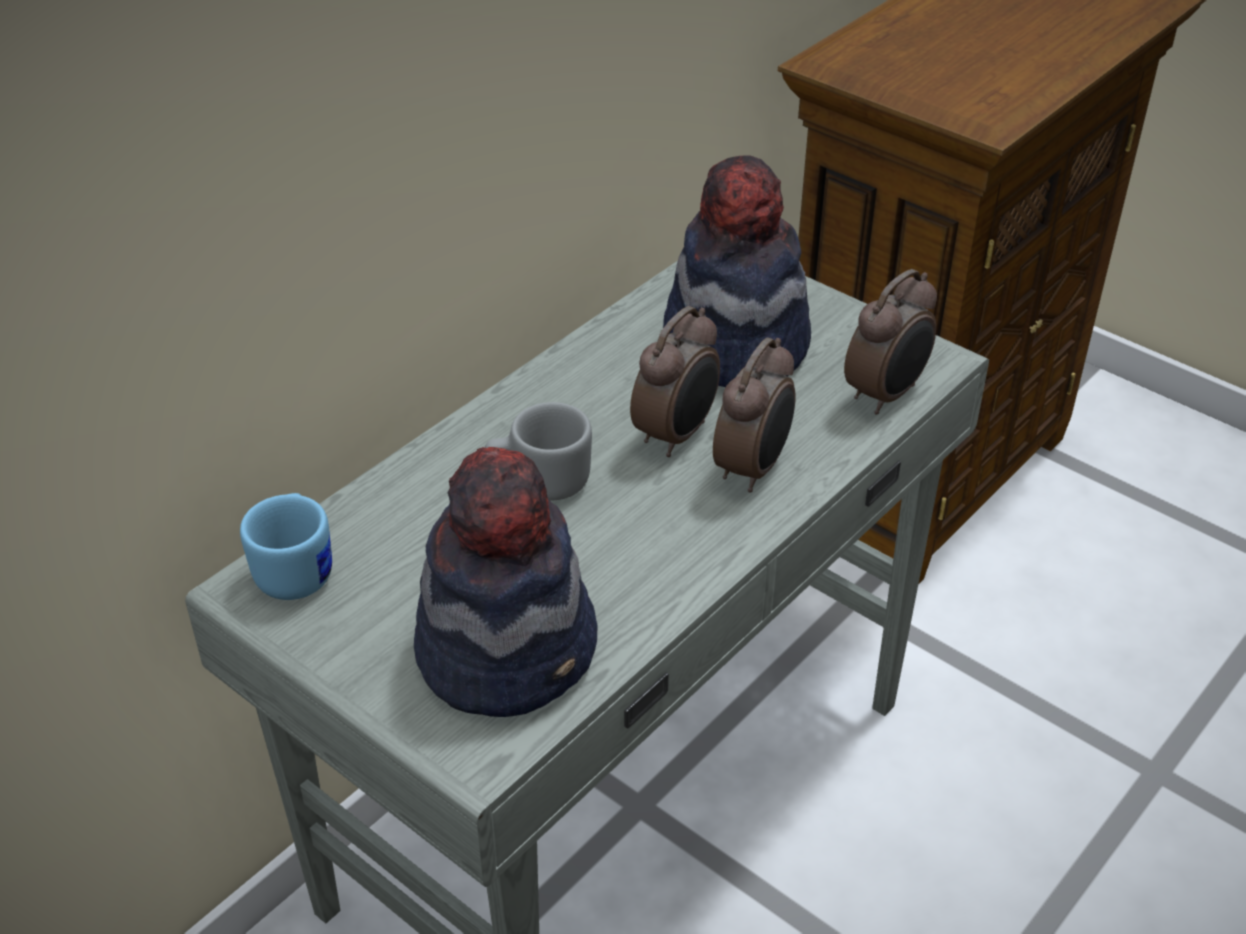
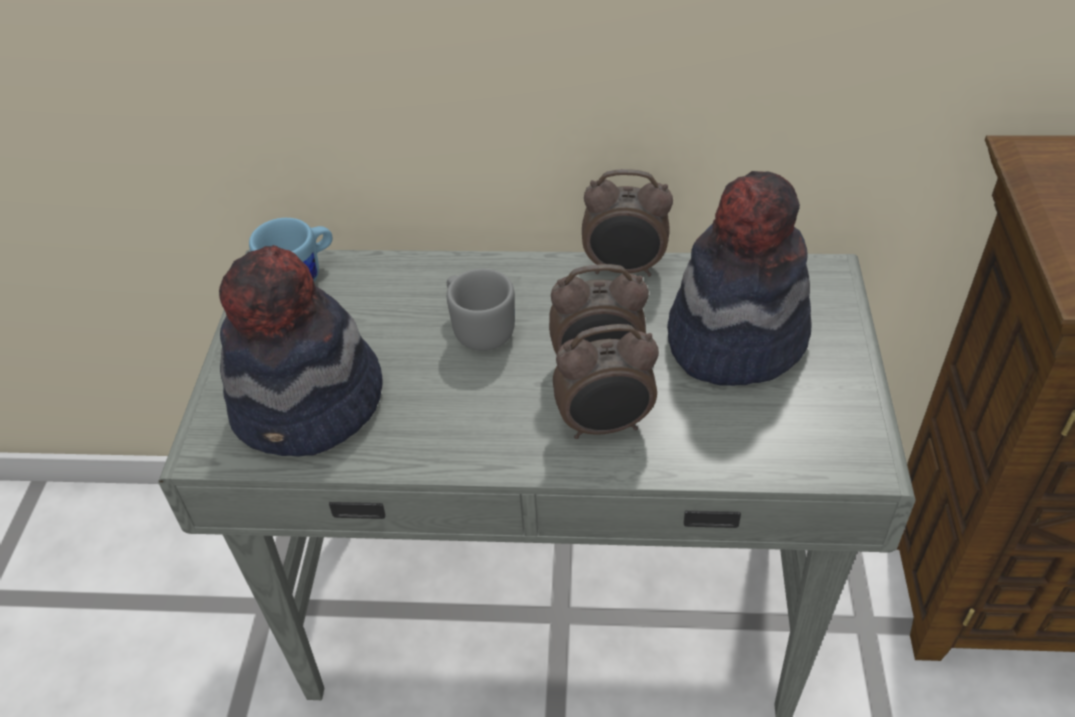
camera: 55 degrees right, 5 degrees up
(886, 395) = (780, 455): alarm clock -> alarm clock (624, 269)

